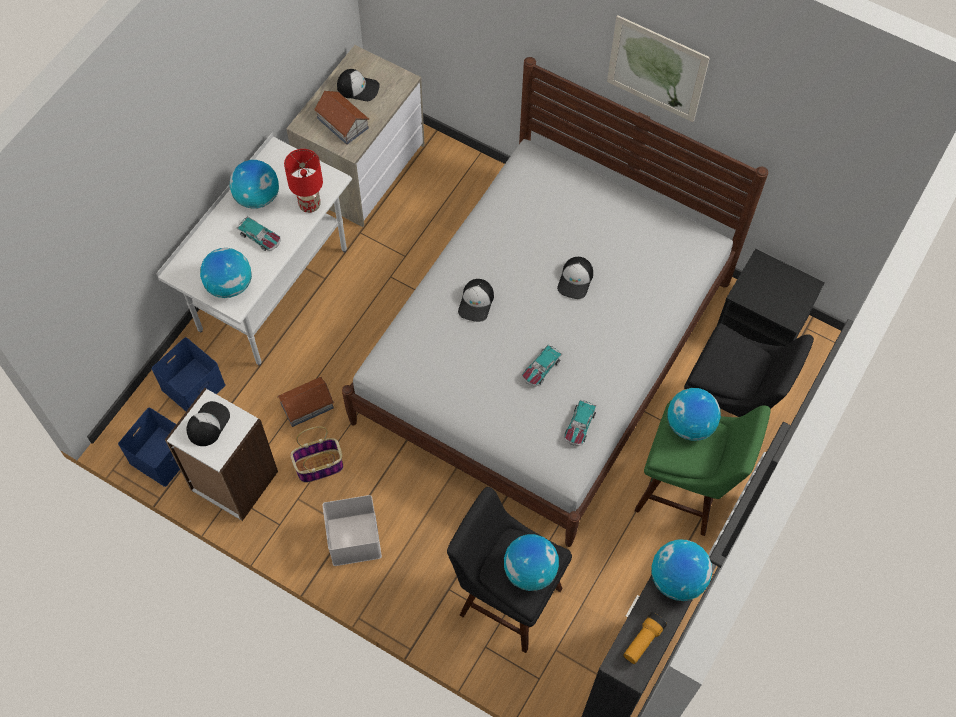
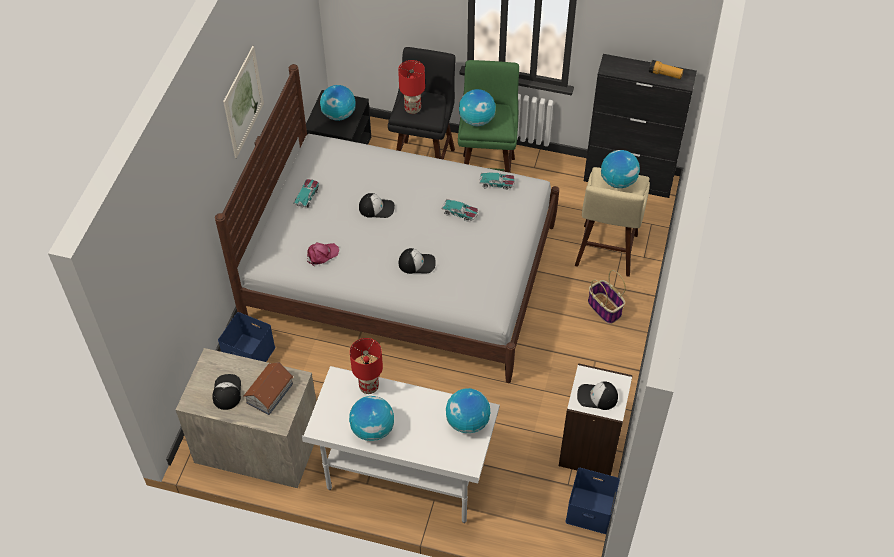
camera: 105 degrees left, 10 degrees down
(193, 385) = (518, 509): blue storage box -> blue storage box (248, 355)
(260, 237) = (413, 414): toy car -> toy car (307, 196)
(306, 405) = (505, 418): toy house -> none
(318, 466) = (554, 394): basket -> basket (605, 308)
(352, 538) = (601, 355): white storage box -> none
(506, 598) = (605, 253): black stool -> beige stool
(520, 210) = (322, 255): none -> pink cap
(677, 578) = (617, 66): globe -> globe (339, 115)
(730, 352) = (412, 109): none -> red table lamp

